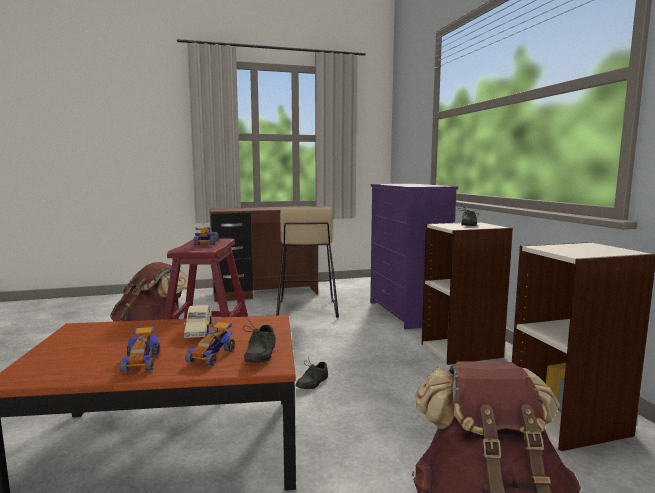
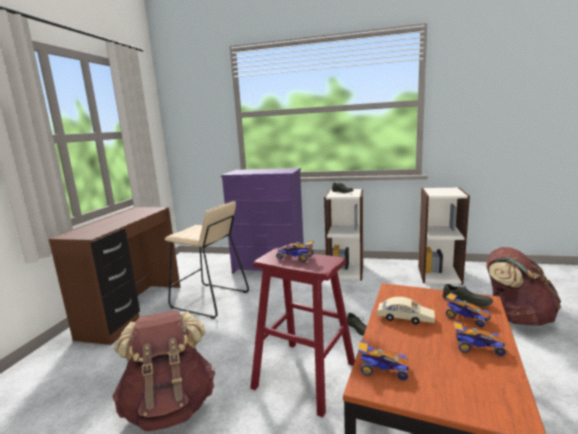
camera: 60 degrees left, 5 degrees up
(99, 330) = (383, 369): none -> toy car

